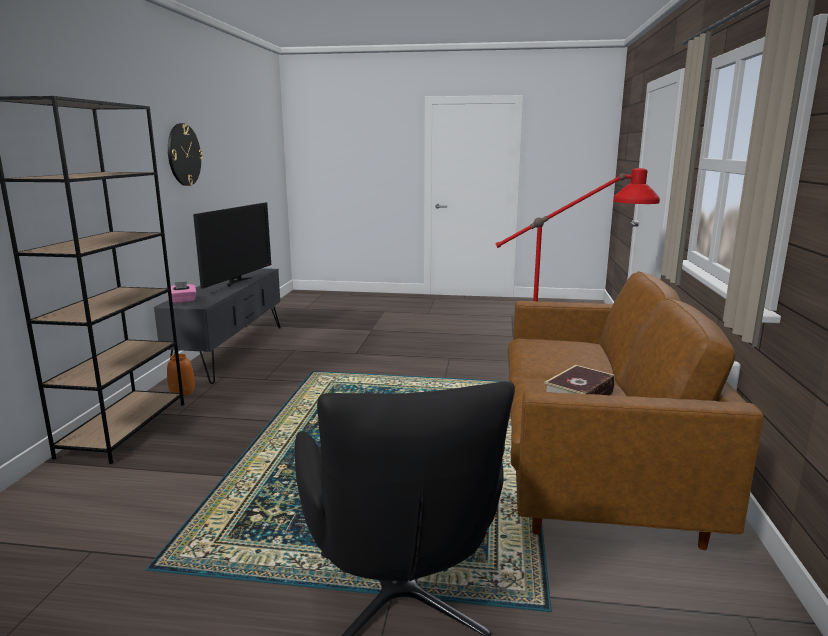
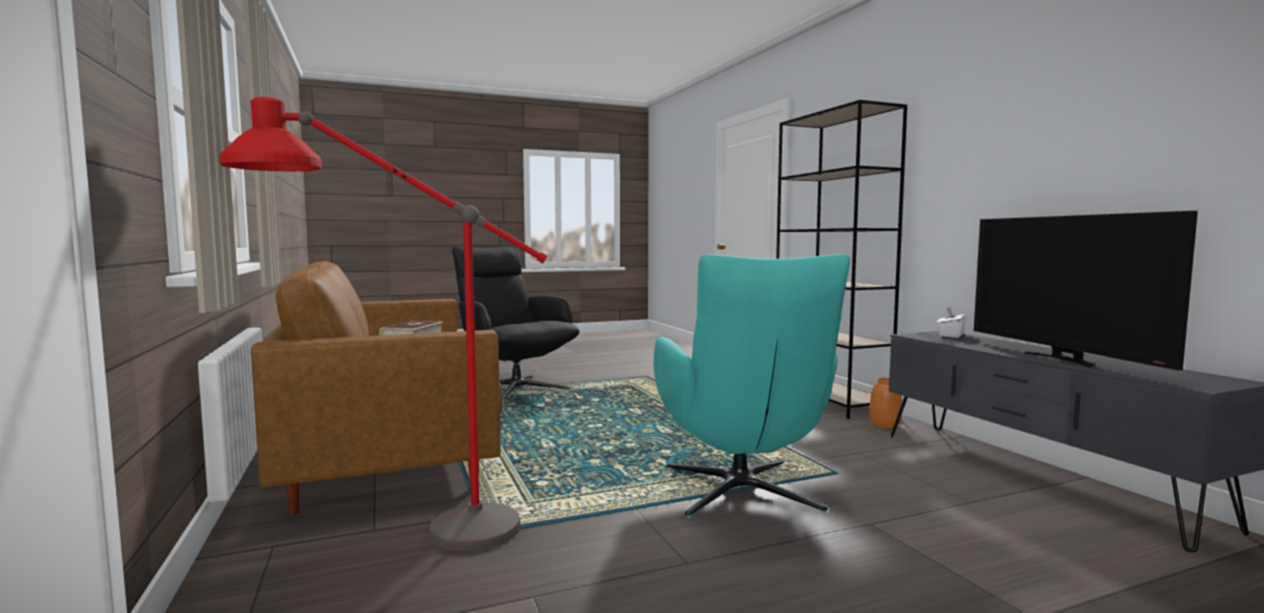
camera: 150 degrees right, 10 degrees down
(182, 301) = (950, 335): pink tissue box -> white tissue box
(183, 154) = (1084, 125): wall clock -> none
(379, 375) = (740, 490): none -> turquoise armchair

